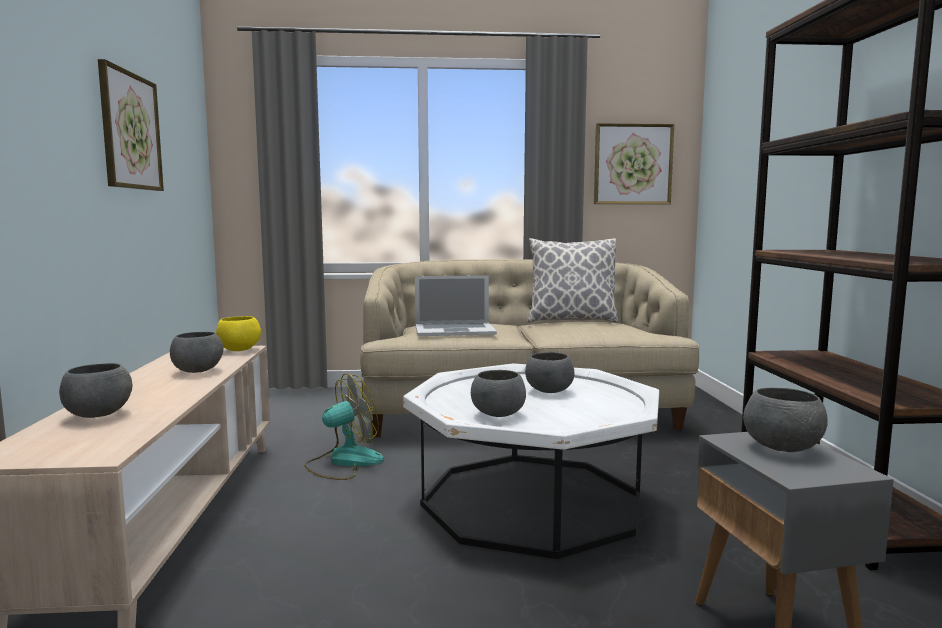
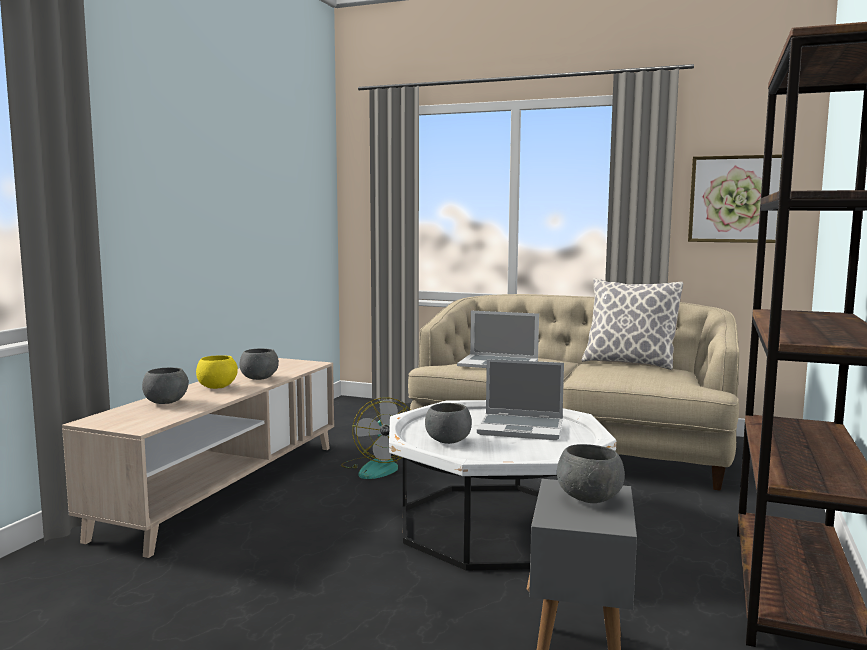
camera: 25 degrees right, 0 degrees up
(130, 131) = (247, 189): picture -> none
(240, 350) = (308, 365): yellow bowl -> yellow bowl (218, 387)
(344, 462) = (377, 467): fan -> fan turned 90 degrees clockwise
(548, 391) = (522, 428): grey bowl -> laptop

